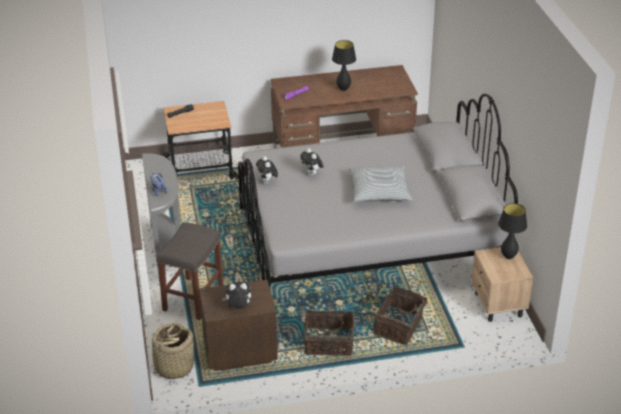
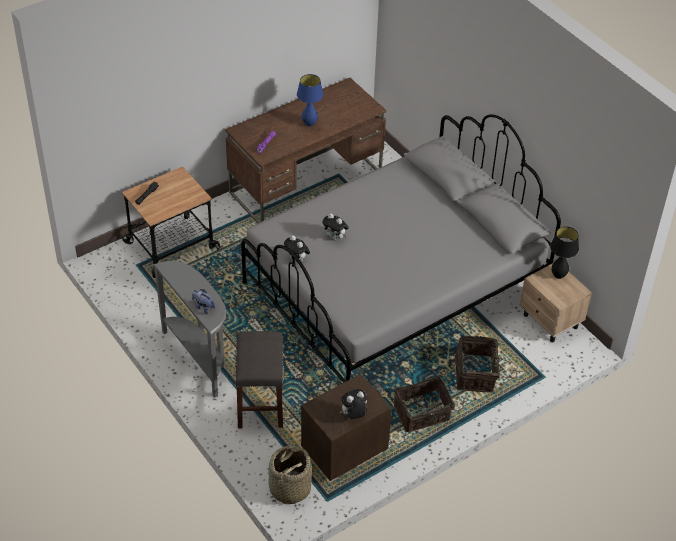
camera: 25 degrees left, 10 degrees up
(343, 89) = (309, 124): black table lamp -> blue table lamp
(379, 191) = (412, 239): pillow -> none

